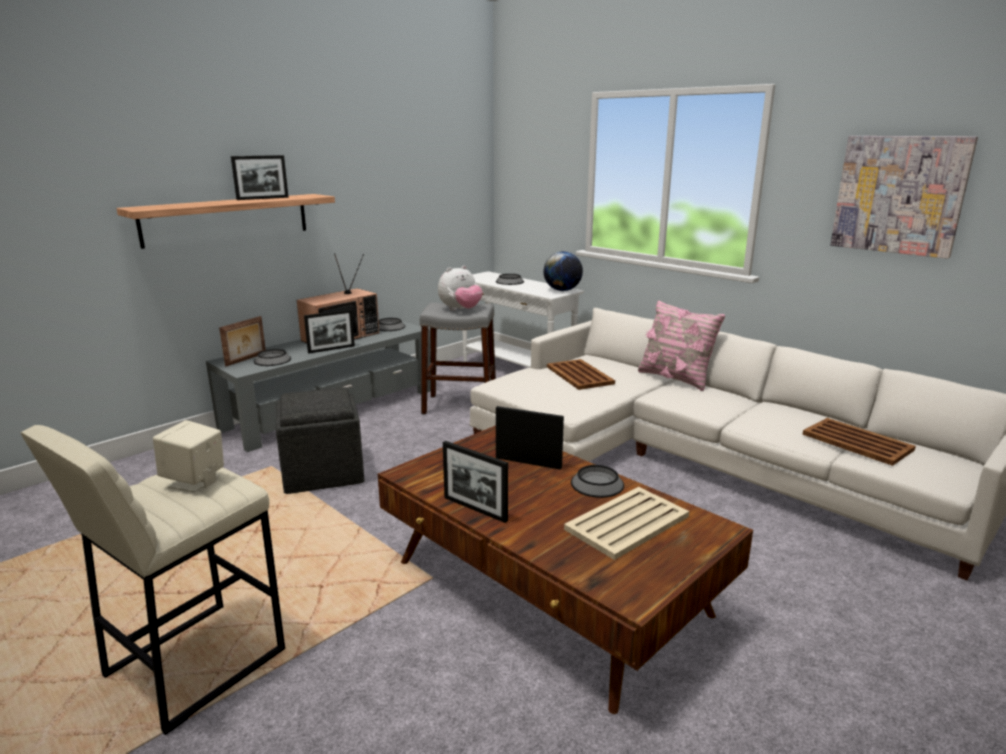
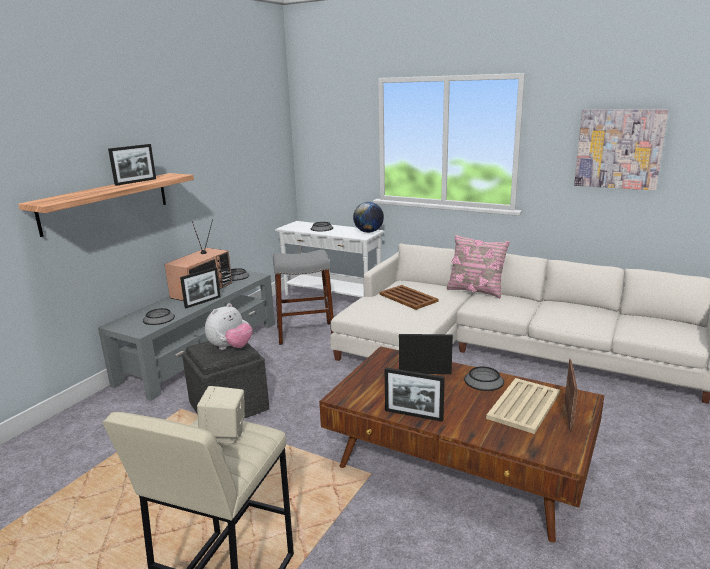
camera: 15 degrees left, 0 degrees up
(246, 359) = (135, 321): picture frame -> picture frame (568, 415)
(460, 310) = (303, 257): plush toy -> plush toy (230, 348)
(856, 441) = (620, 321): brown tray -> none

